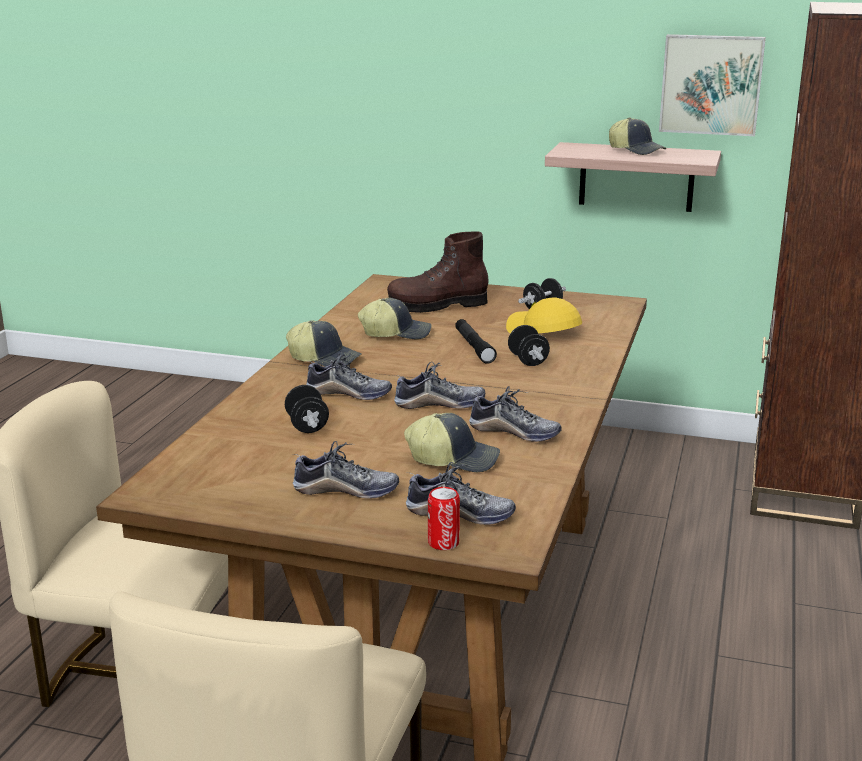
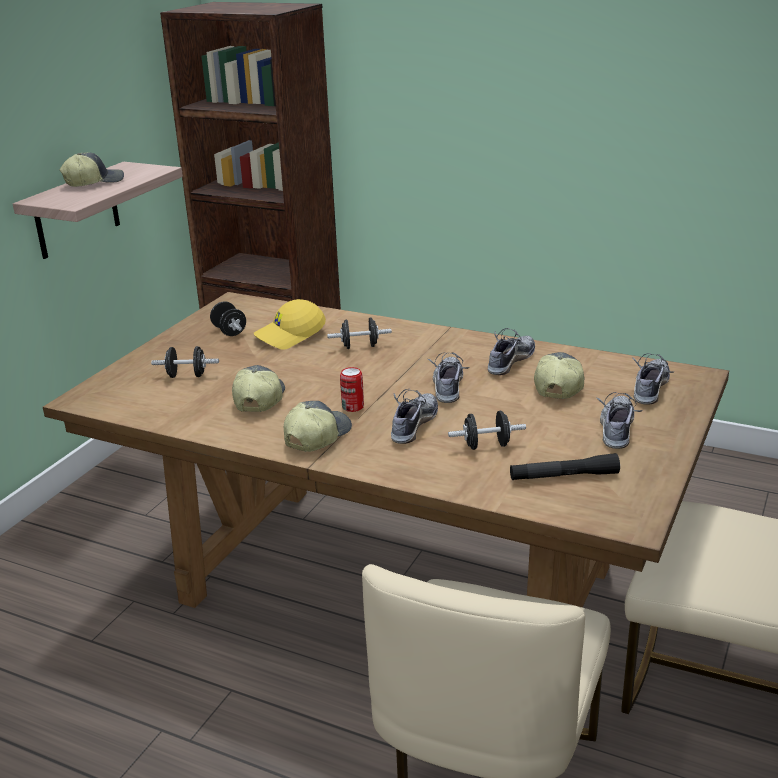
camera: 80 degrees left, 5 degrees up
(438, 305) = (187, 376): brown boot -> black dumbbell
(443, 543) = (694, 396): can -> can (353, 407)
(474, 347) = (317, 365): black flashlight -> black flashlight (564, 476)
(711, 84) = (104, 103): picture -> none

